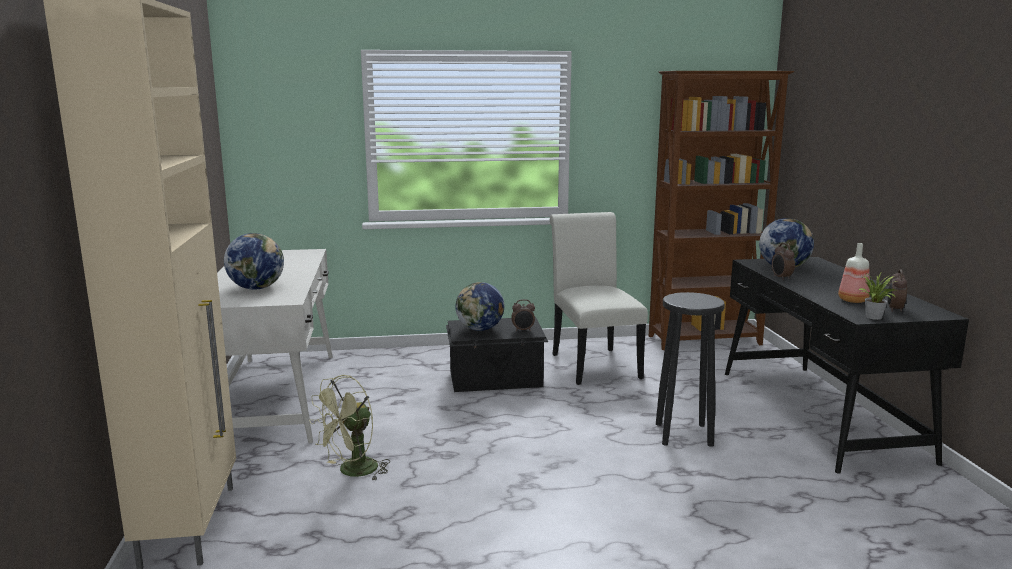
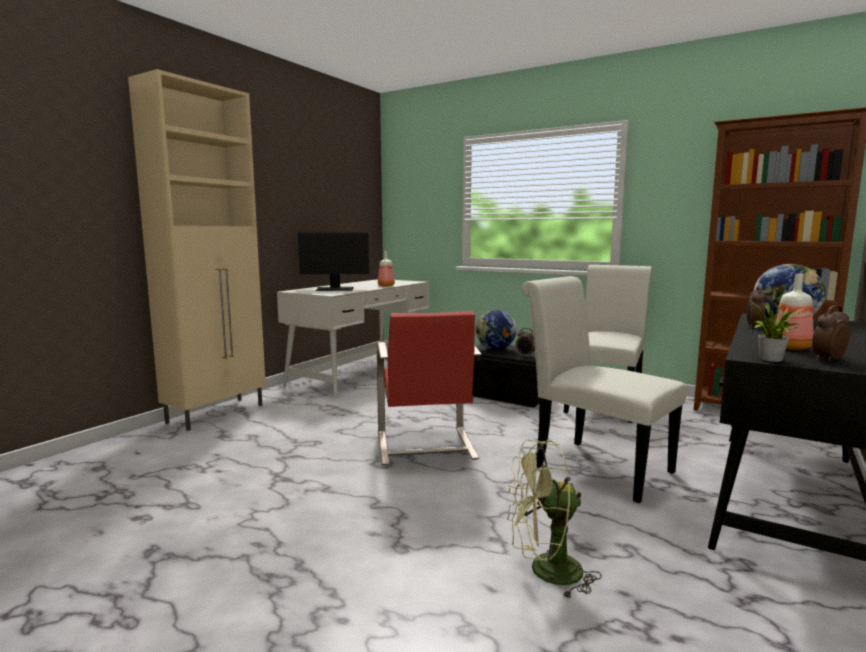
camera: 40 degrees right, 5 degrees down
(256, 288) = (335, 289): globe -> monitor
(301, 268) = (385, 286): none -> bottle
(352, 472) = (326, 416): green fan -> green fan (545, 572)
(527, 469) = (425, 447): none -> red chair
(683, 434) = (594, 466): black stool -> white chair

